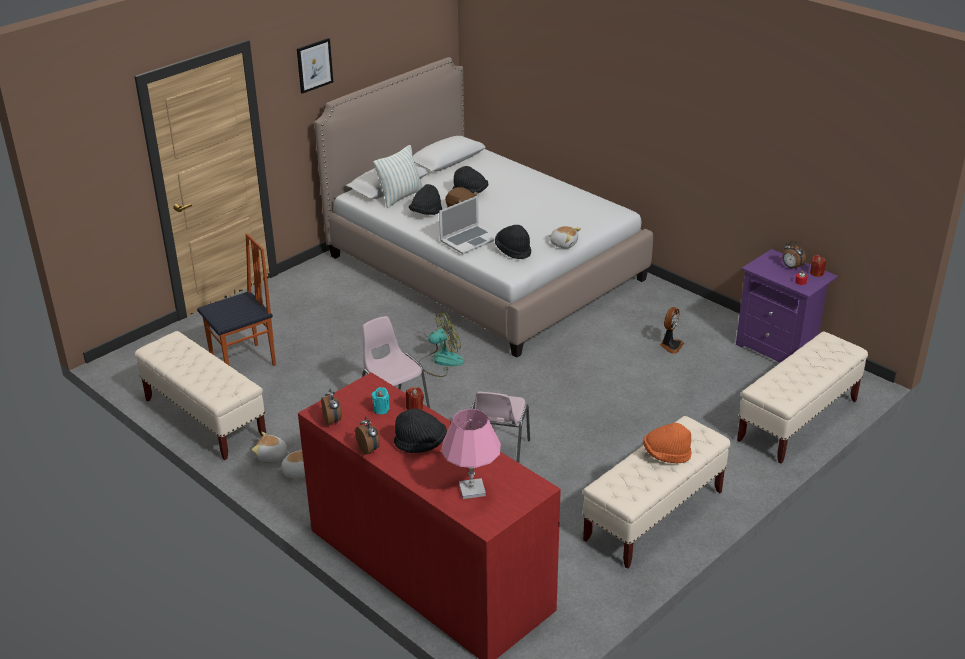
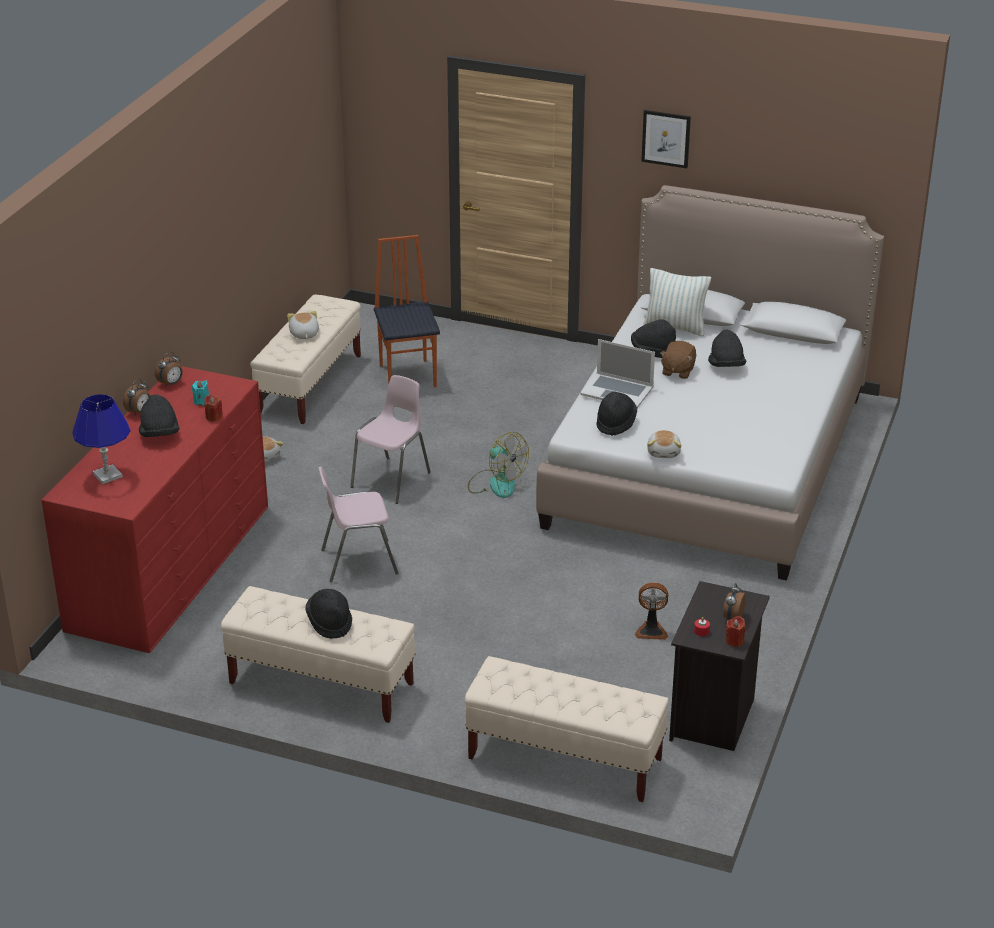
camera: 65 degrees right, 0 degrees up
(244, 363) = (409, 375): chair -> chair turned 135 degrees counterclockwise
(272, 456) = (278, 436): plush toy -> plush toy (304, 334)
(472, 490) = (107, 475): pink table lamp -> blue table lamp
(666, 455) = (330, 623): orange hat -> black hat
(778, 349) = (713, 718): purple nightstand -> black nightstand

